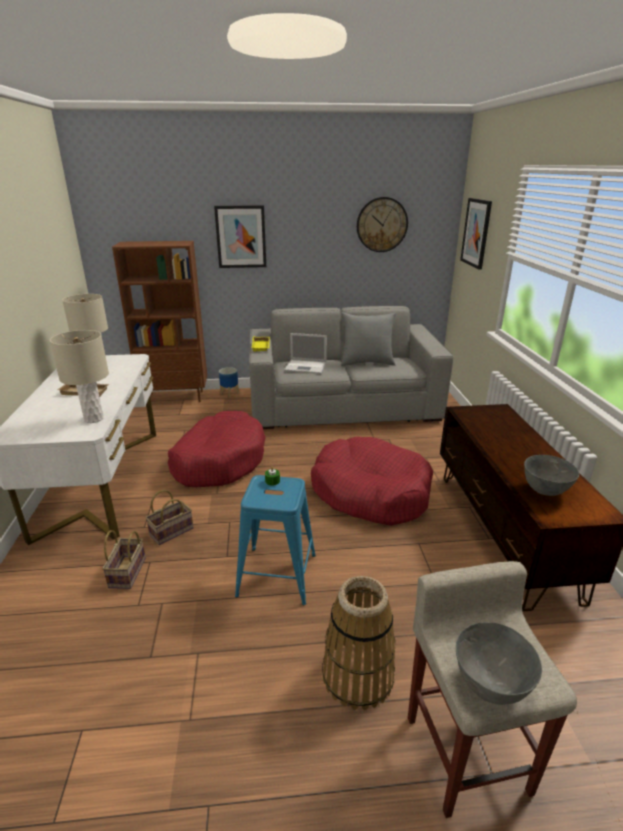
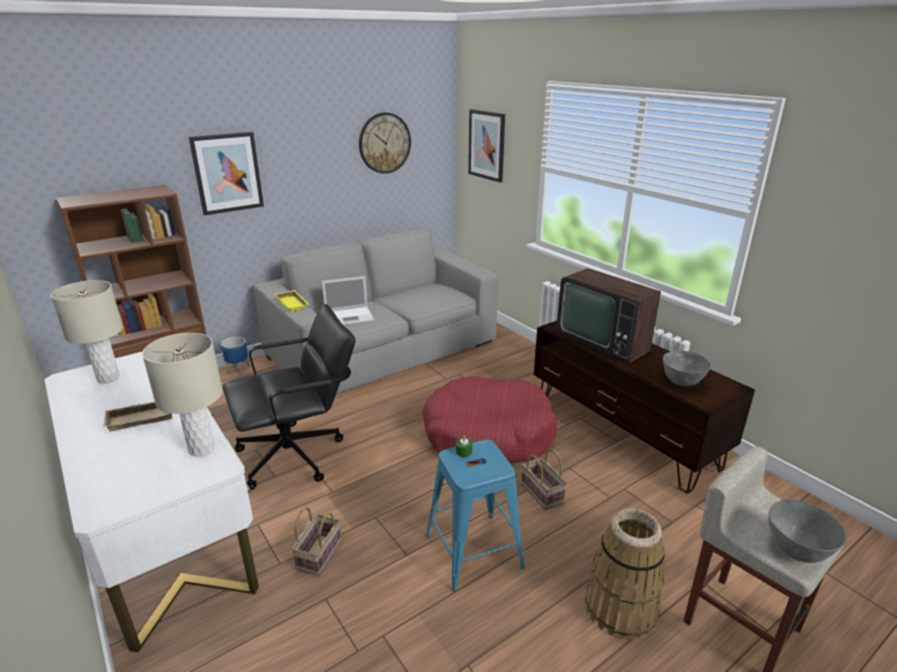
camera: 30 degrees left, 0 degrees up
(128, 573) = (311, 623): basket -> basket (543, 493)
(219, 460) = (300, 453): red dog bed -> black office chair
(367, 362) = (408, 297): grey pillow -> none
(503, 431) = (604, 338): none -> television

